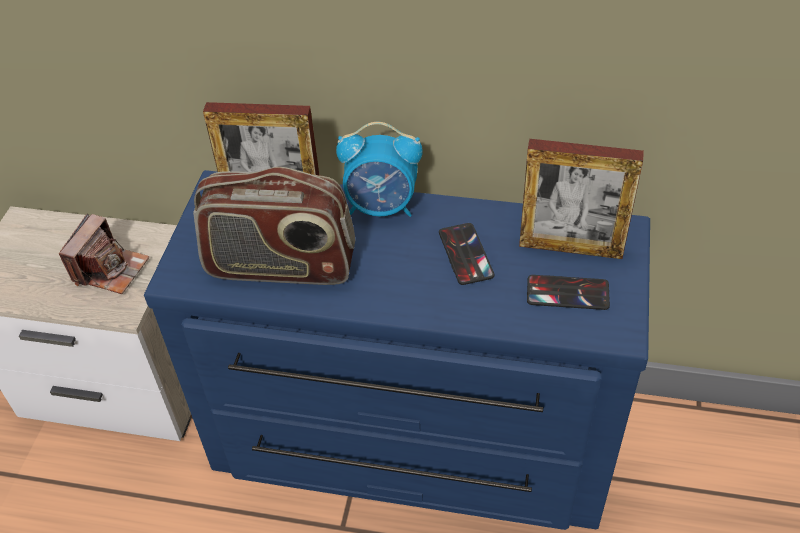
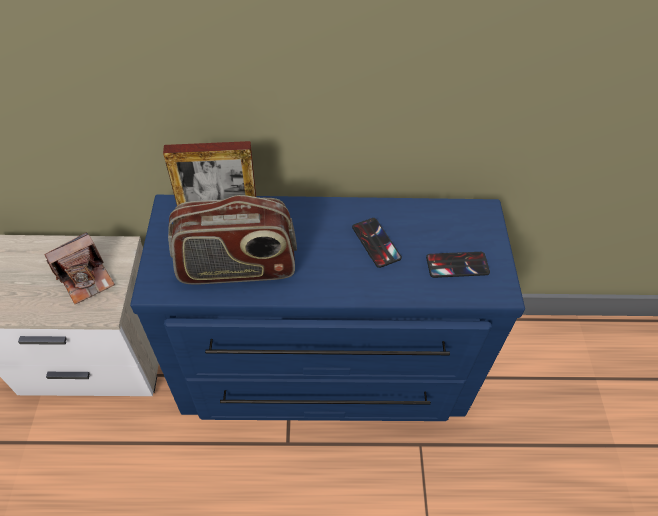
camera: 15 degrees left, 5 degrees up
(110, 269) = (86, 279): camera -> camera turned 45 degrees clockwise
(382, 207) = (304, 211): alarm clock -> none
(570, 247) = (450, 229): picture frame -> none

